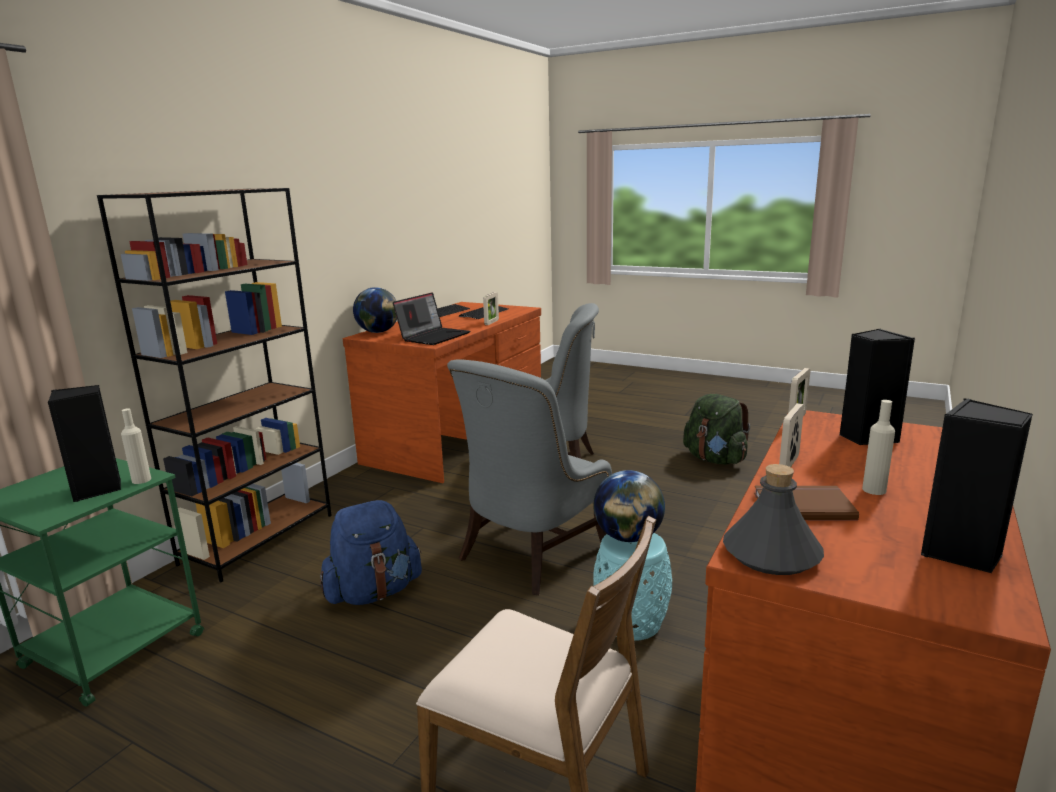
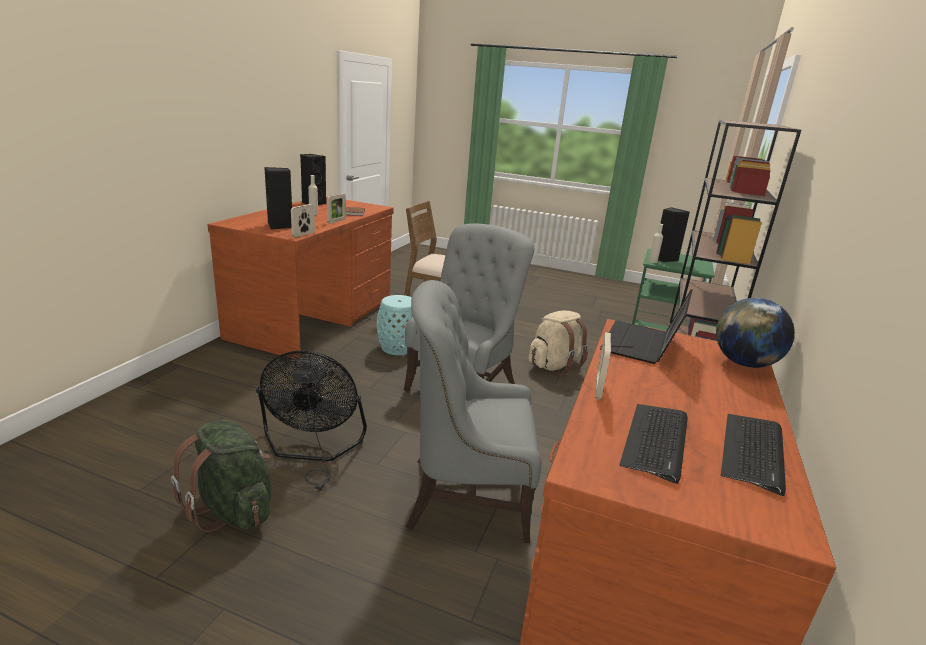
camera: 170 degrees right, 5 degrees up
(374, 592) = (554, 366): blue backpack -> beige backpack
(628, 537) = (401, 302): globe -> none
(683, 489) = (311, 451): none -> black fan
(771, 554) = (371, 207): grey bottle -> none

